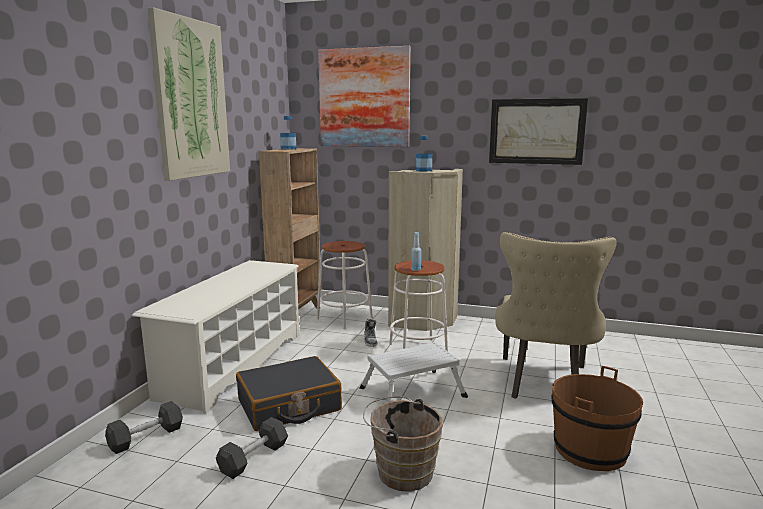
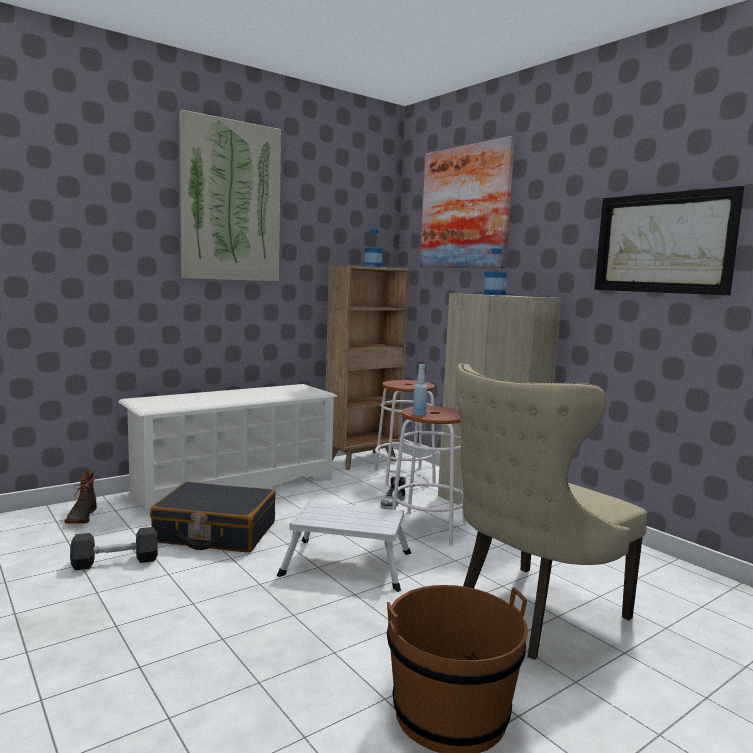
camera: 35 degrees right, 5 degrees down
(146, 437) = (81, 517): grey dumbbell -> boot
(401, 471) = (201, 628): brown bucket -> none

